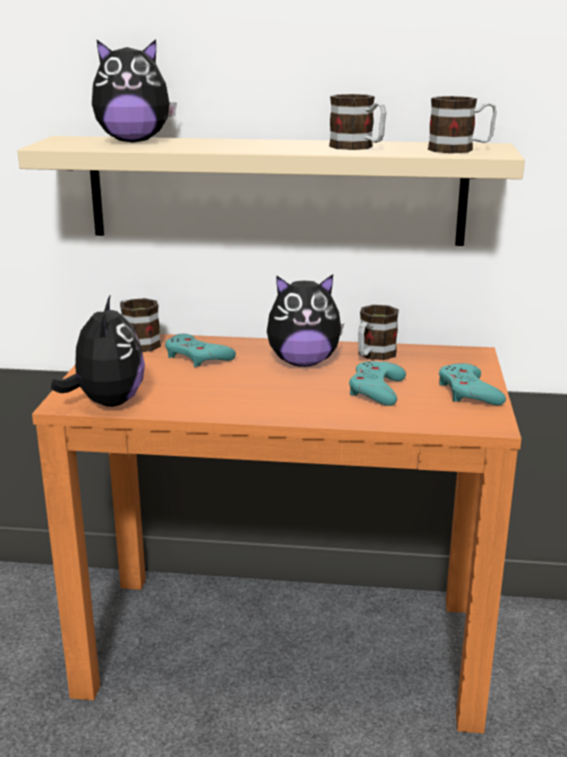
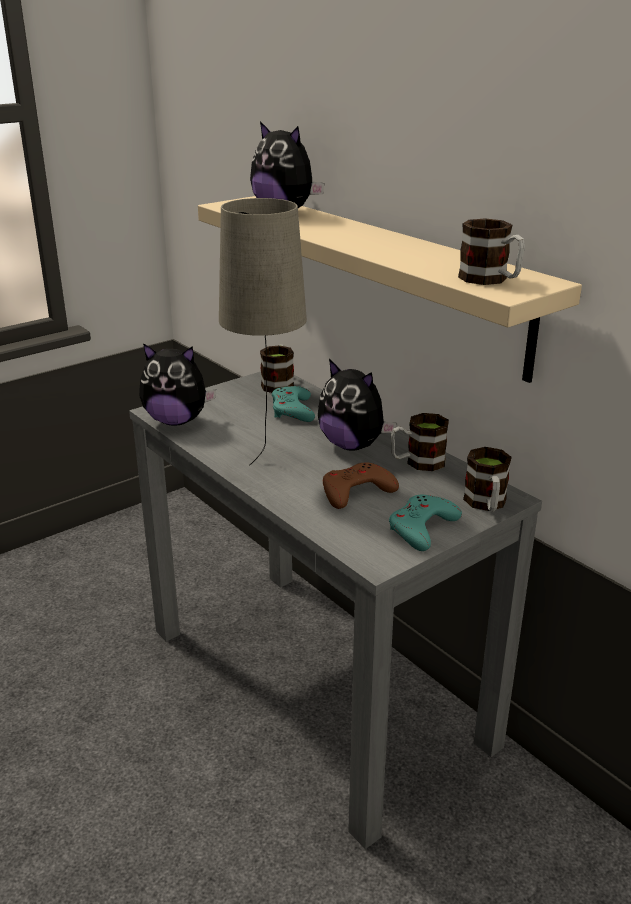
camera: 45 degrees right, 5 degrees up
(107, 403) = (176, 421): plush toy -> plush toy turned 60 degrees clockwise
(260, 397) = (267, 459): none -> beige table lamp
(285, 646) = (317, 685): orange console table -> grey console table
(358, 147) = (415, 256): mug -> mug (486, 504)
(376, 390) = (356, 491): turquoise game controller -> brown game controller

